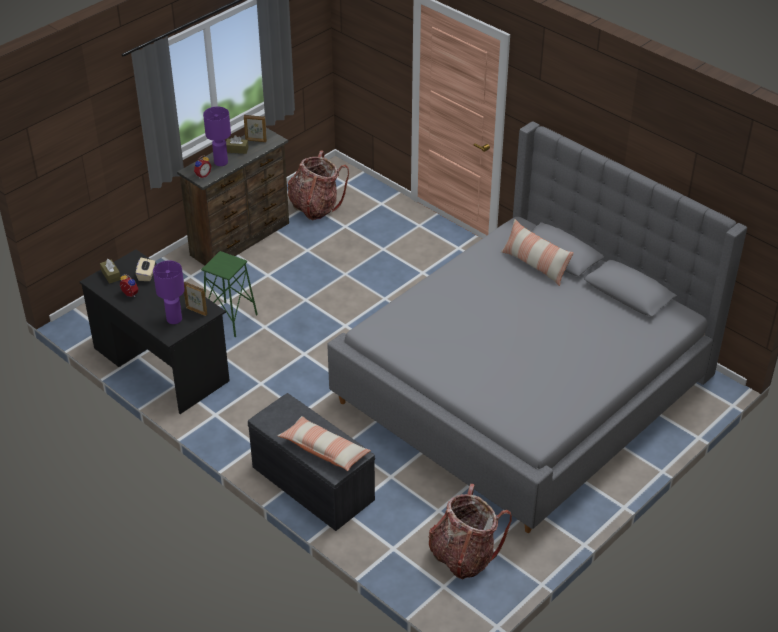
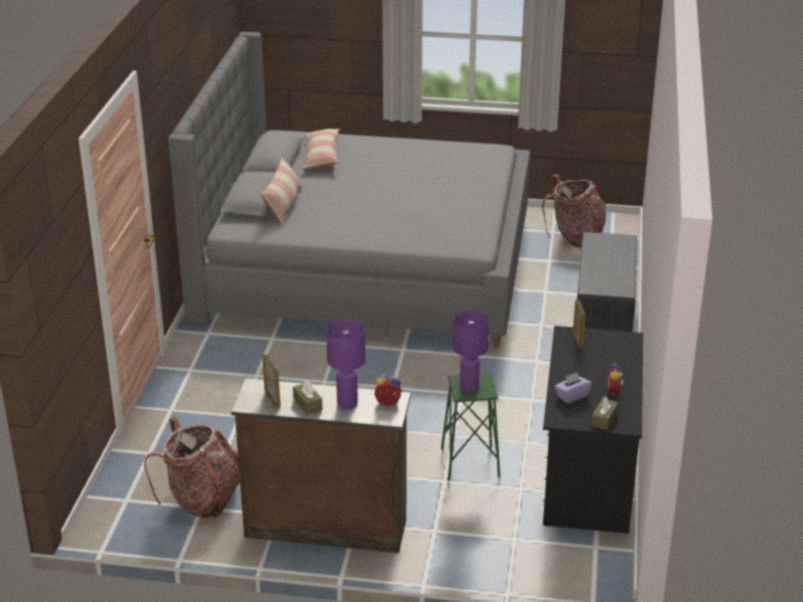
camera: 125 degrees left, 10 degrees down
(146, 275) = (572, 396): beige tissue box -> purple tissue box
(174, 319) = (606, 347): purple table lamp -> purple table lamp (469, 388)
(324, 450) = (612, 251): pillow -> pillow (321, 157)

